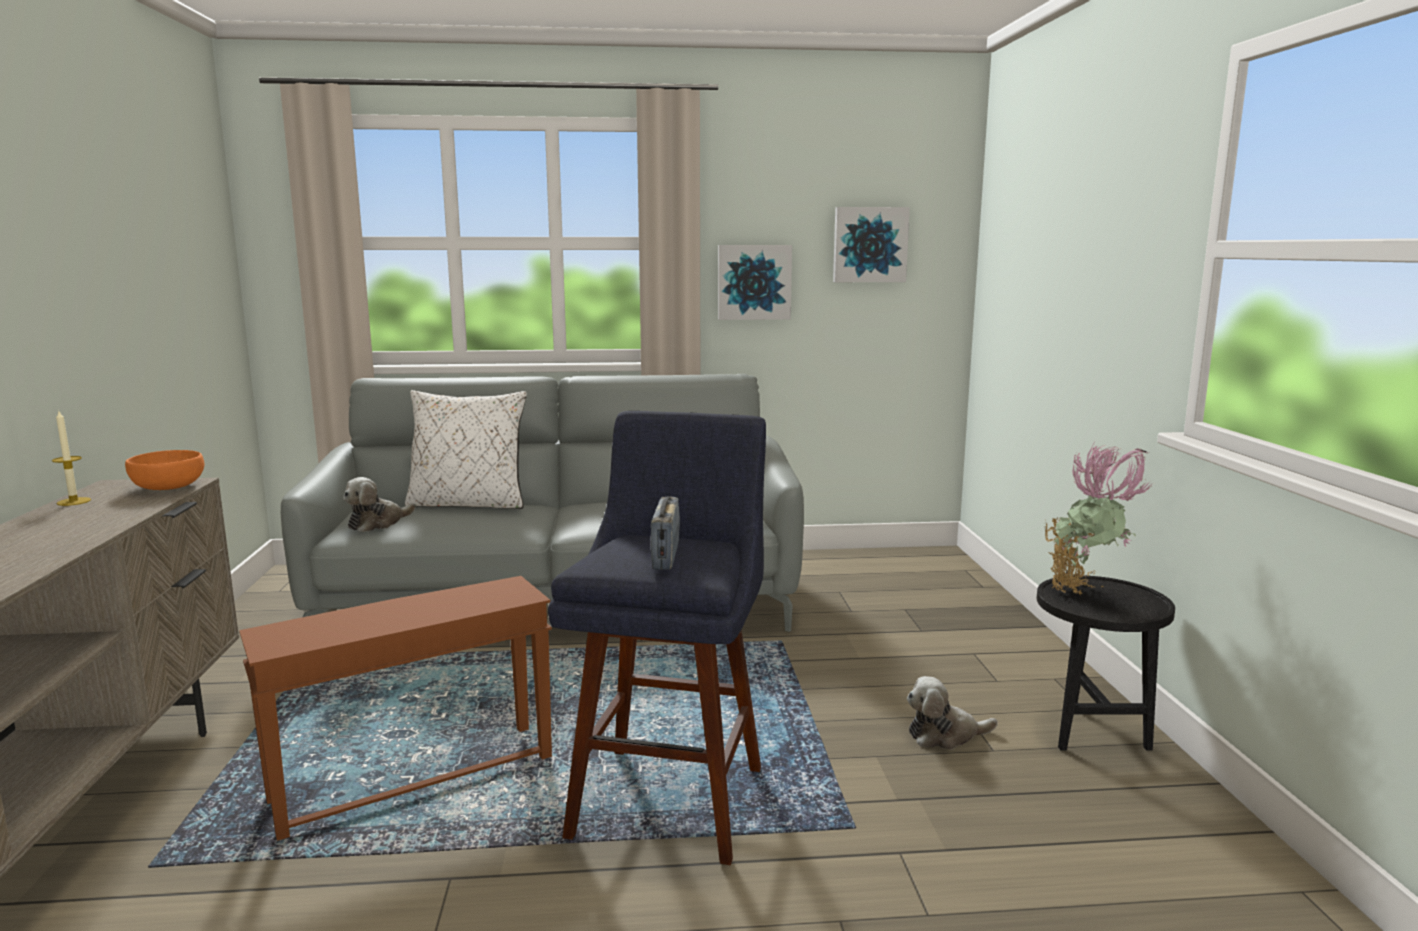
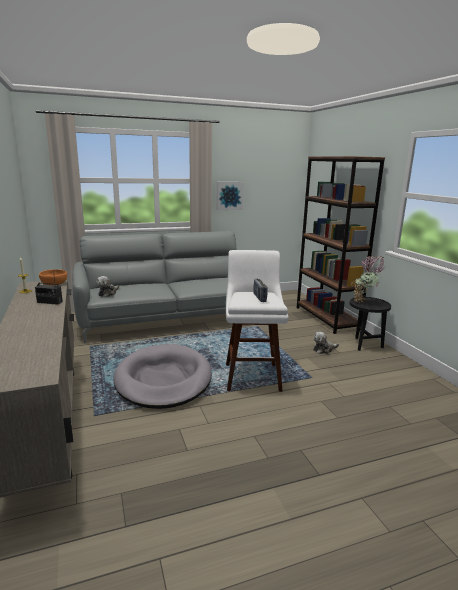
camera: 15 degrees left, 5 degrees up
(80, 532) = (49, 302): none -> radio
(414, 777) = (163, 379): brown side table -> grey dog bed
(468, 504) = (136, 284): white pillow -> none
(672, 793) = (252, 374): blue stool -> white stool
(869, 245) = (269, 182): picture -> none
(1004, 635) = (326, 318): none -> brown bookcase

